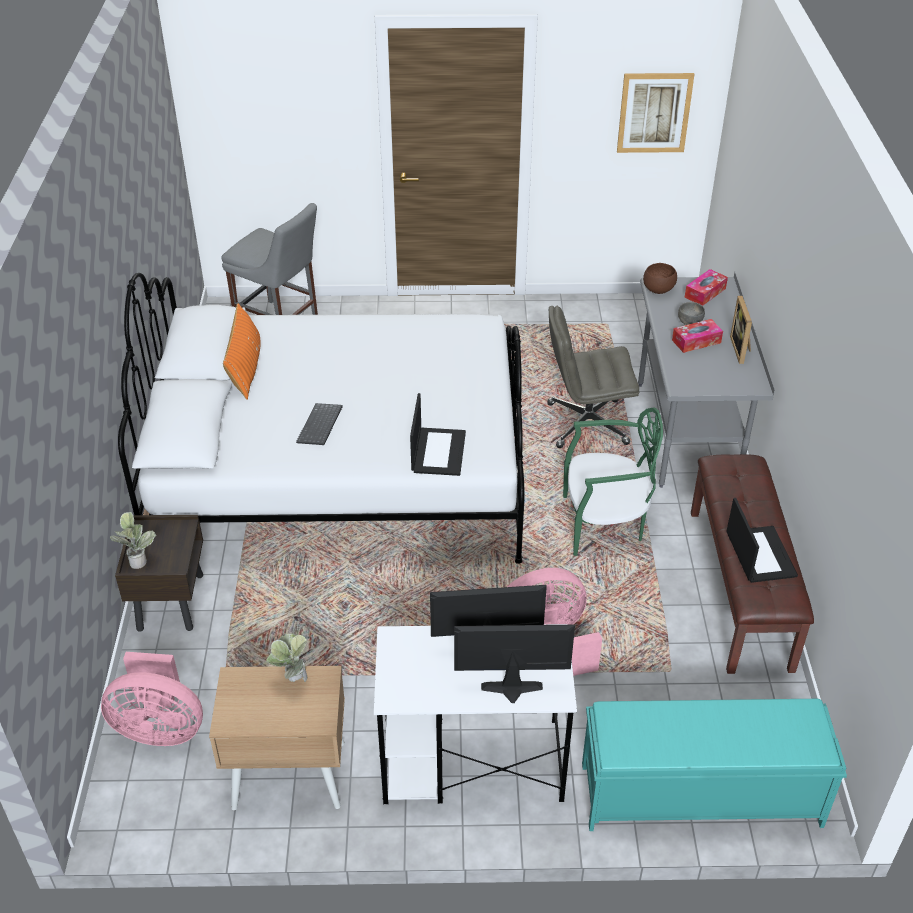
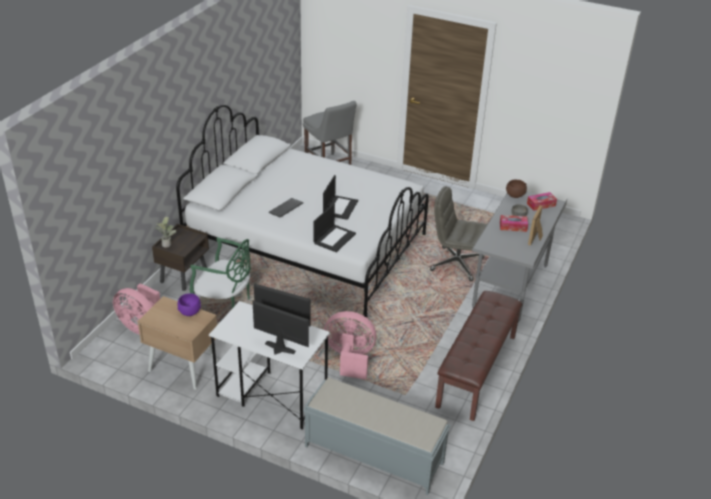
camera: 25 degrees right, 5 degrees down
(245, 368) = (271, 172): orange pillow -> none
(292, 680) = (190, 312): potted plant -> purple bowl
(604, 524) = (426, 315): green chair -> green chair (224, 303)
(654, 113) = (560, 96): picture -> none
(698, 795) = (373, 454): turquoise bench -> grey bench
(759, 554) = (474, 345): laptop -> laptop (340, 207)

